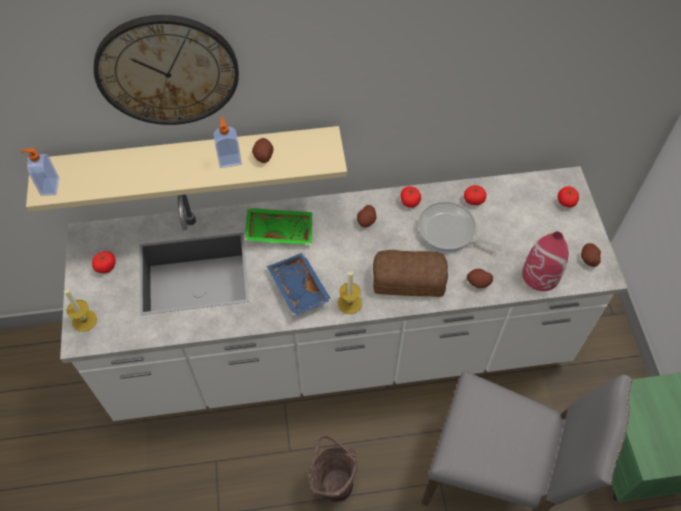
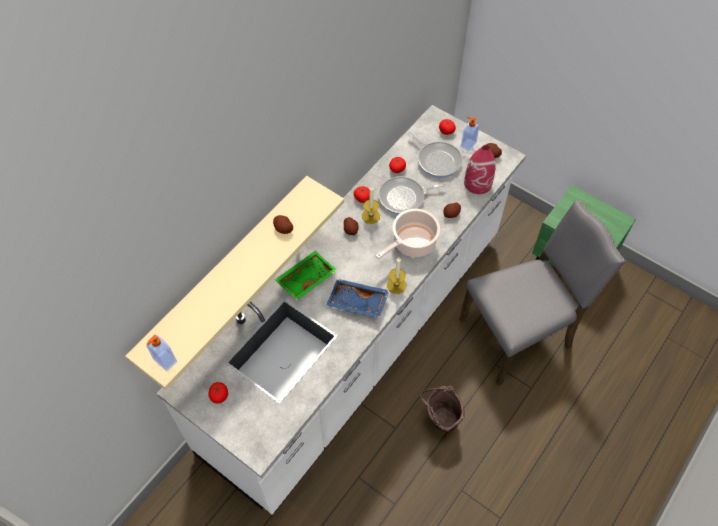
camera: 45 degrees left, 0 degrees up
(84, 320) = (247, 439): candle -> candle (371, 216)
(167, 70) = (207, 210): wall clock -> none
(229, 160) = (265, 248): soap dispenser -> soap dispenser (467, 144)
(407, 278) = (412, 244): bread -> cooking pot
(524, 222) = (437, 160): none -> frying pan

